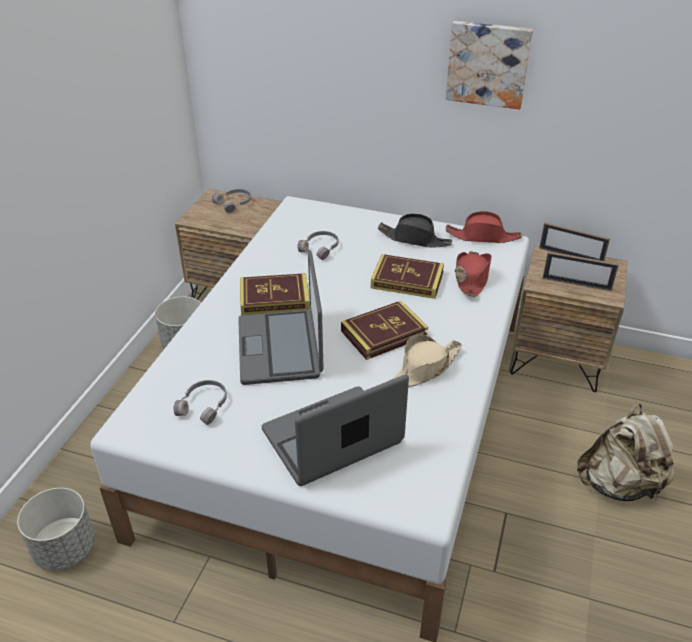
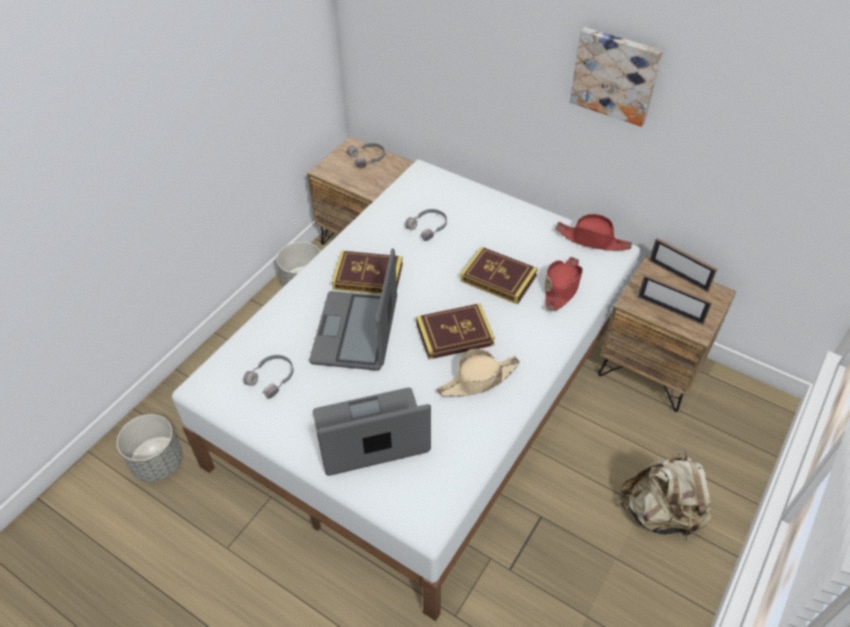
camera: 15 degrees right, 10 degrees up
(414, 239) = (523, 231): black hat -> none

